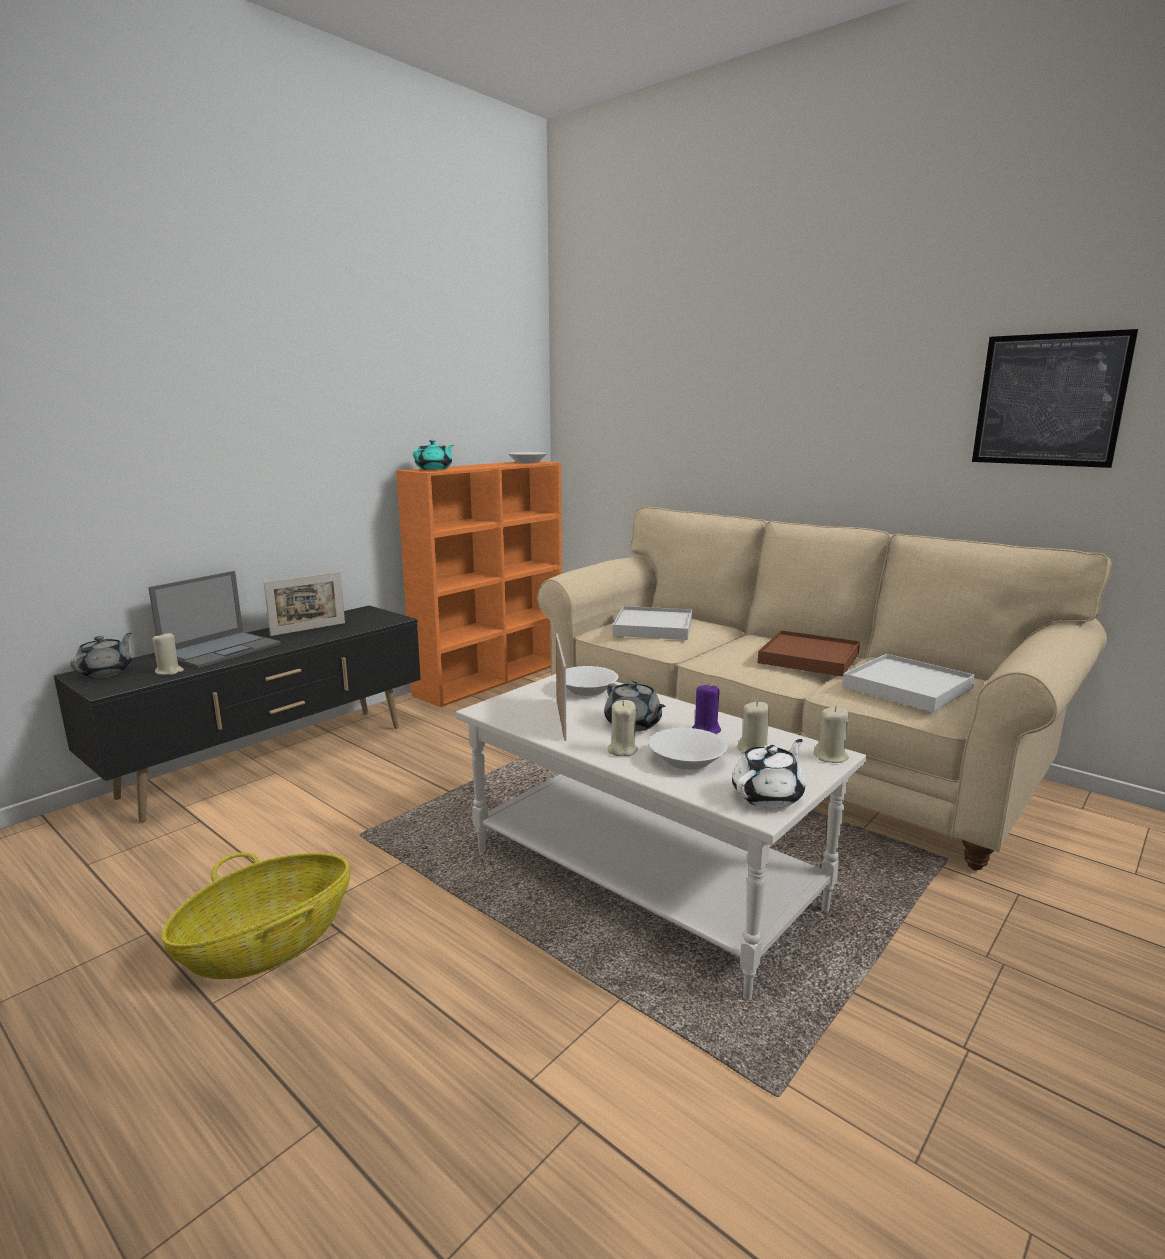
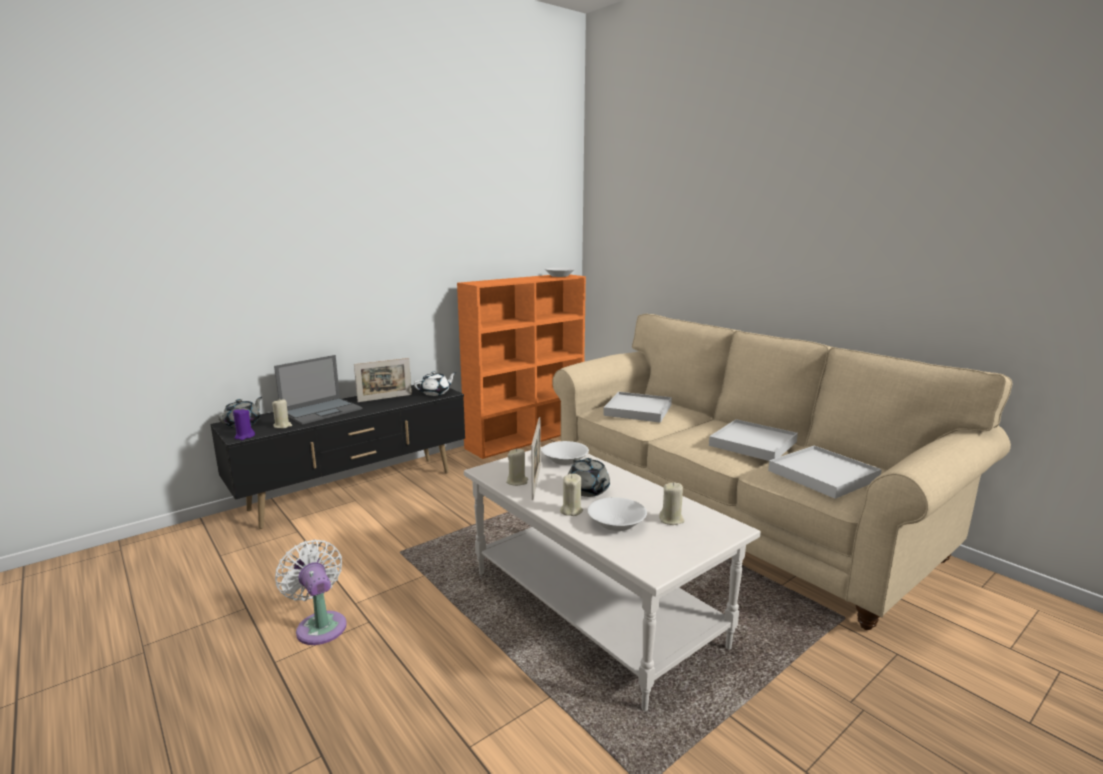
camera: 10 degrees right, 0 degrees up
(268, 944) = (320, 625): basket -> white fan
(434, 469) = (485, 282): turquoise teapot -> none
(706, 730) = (641, 500): purple candle -> purple candle (244, 436)
(768, 796) = (666, 558): white teapot -> white teapot (435, 393)
(808, 658) = (752, 444): brown tray -> white tray
(831, 757) = (730, 530): beige candle -> beige candle (517, 481)
(1049, 400) = (966, 242): picture -> none

